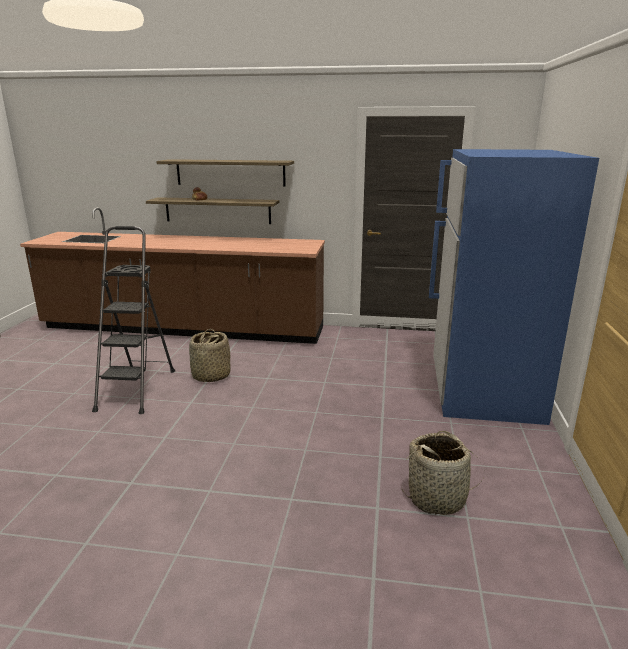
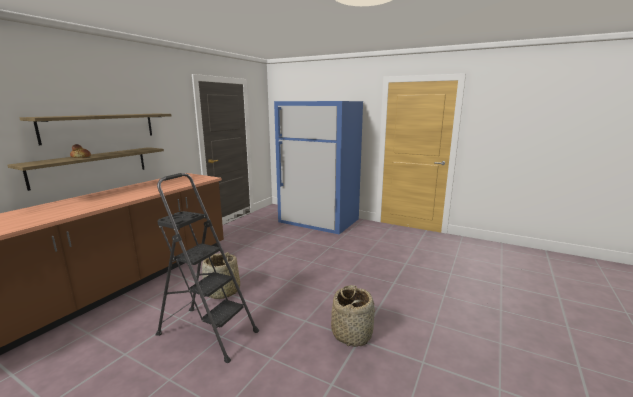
camera: 70 degrees left, 5 degrees down
(437, 498) = (402, 250): basket -> basket (352, 333)

